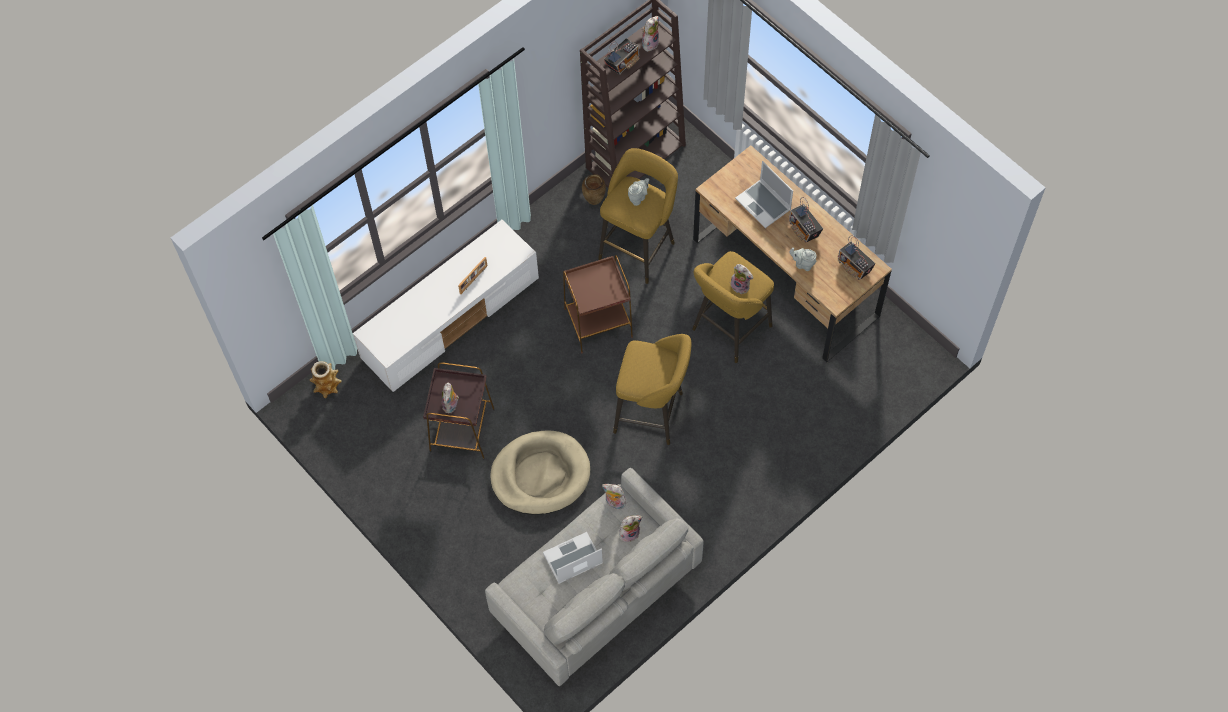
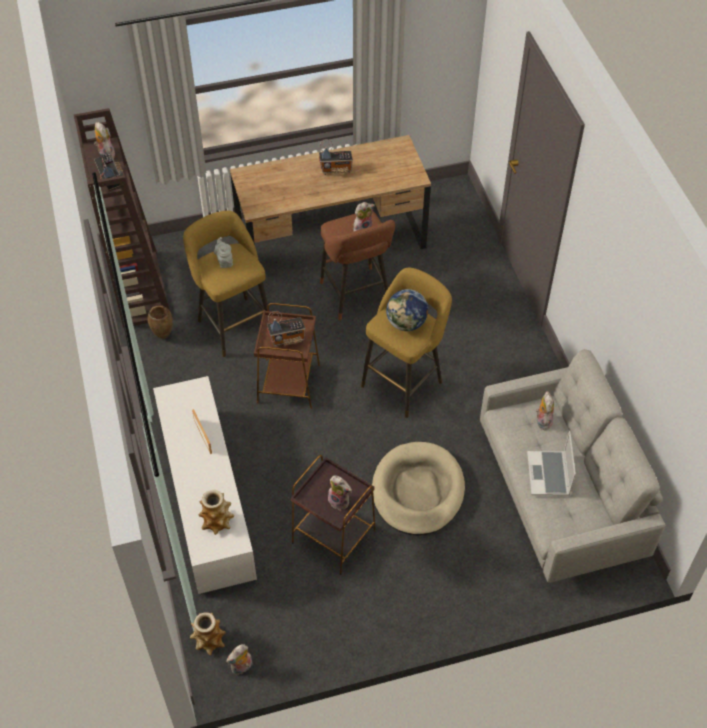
camera: 65 degrees left, 10 degrees down
(400, 330) = (217, 521): none -> vase
(614, 503) = (506, 420): plush toy -> plush toy (242, 668)
(648, 370) = (406, 323): none -> globe
(729, 330) = (356, 297): yellow stool -> brown stool
(764, 204) = (294, 183): laptop -> none
(803, 264) = (368, 183): grey teapot -> none
(854, 267) = (392, 154): radio -> radio (287, 339)

